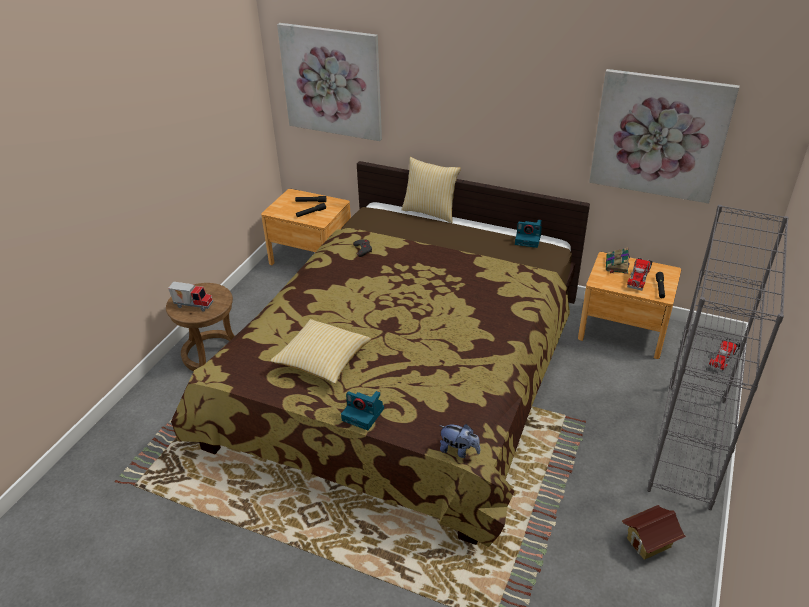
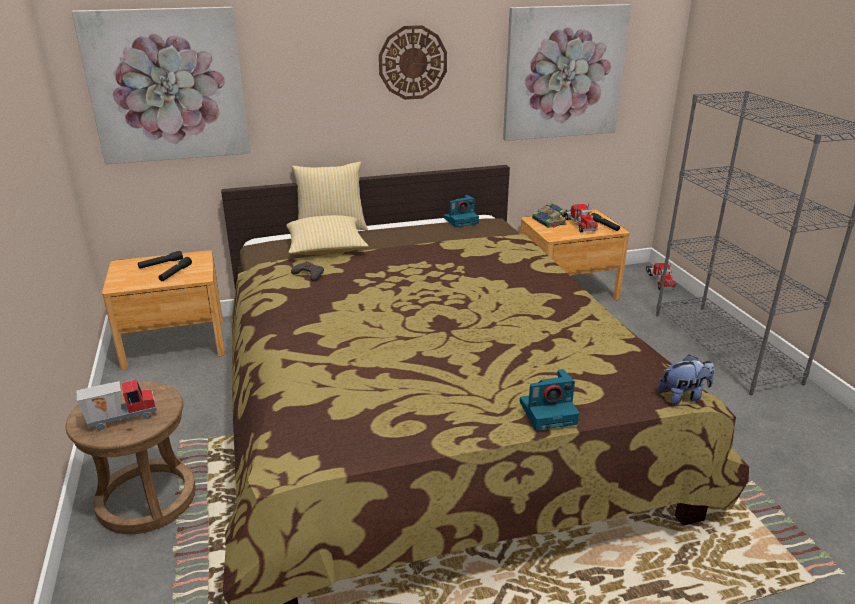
camera: 40 degrees left, 10 degrees down
(322, 361) = (422, 386): pillow -> pillow (326, 250)
(512, 99) = (412, 62): none -> wall clock
(649, 543) = (809, 432): toy house -> none

